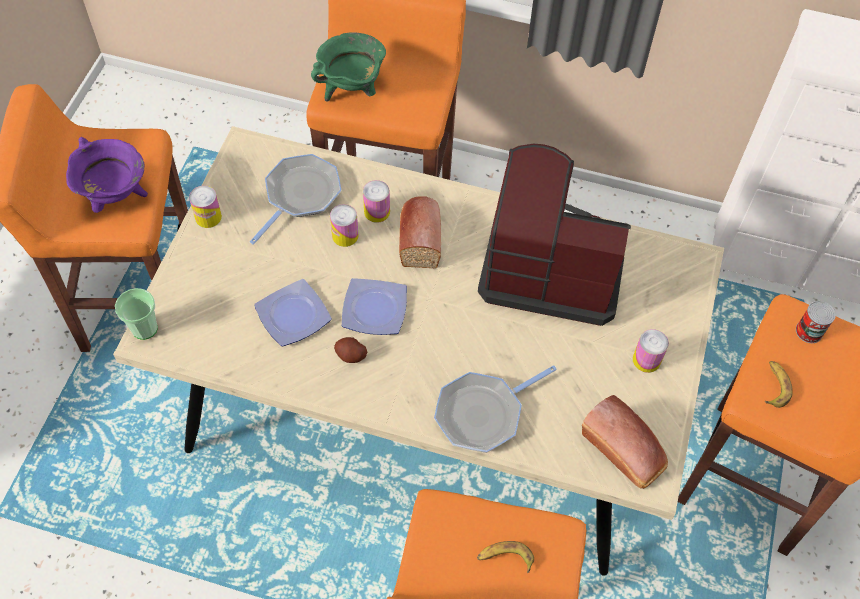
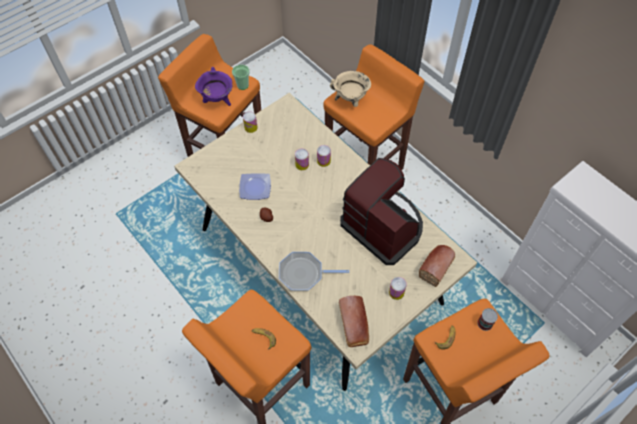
camera: 35 degrees right, 0 degrees up
(144, 328) = (193, 161): cup -> cup (243, 85)
(300, 195) = (296, 137): frying pan -> none
(352, 90) = (350, 100): green cooking pot -> beige cooking pot
(376, 308) = (292, 203): plate -> none
(420, 237) = (334, 182): bread -> bread (437, 266)

